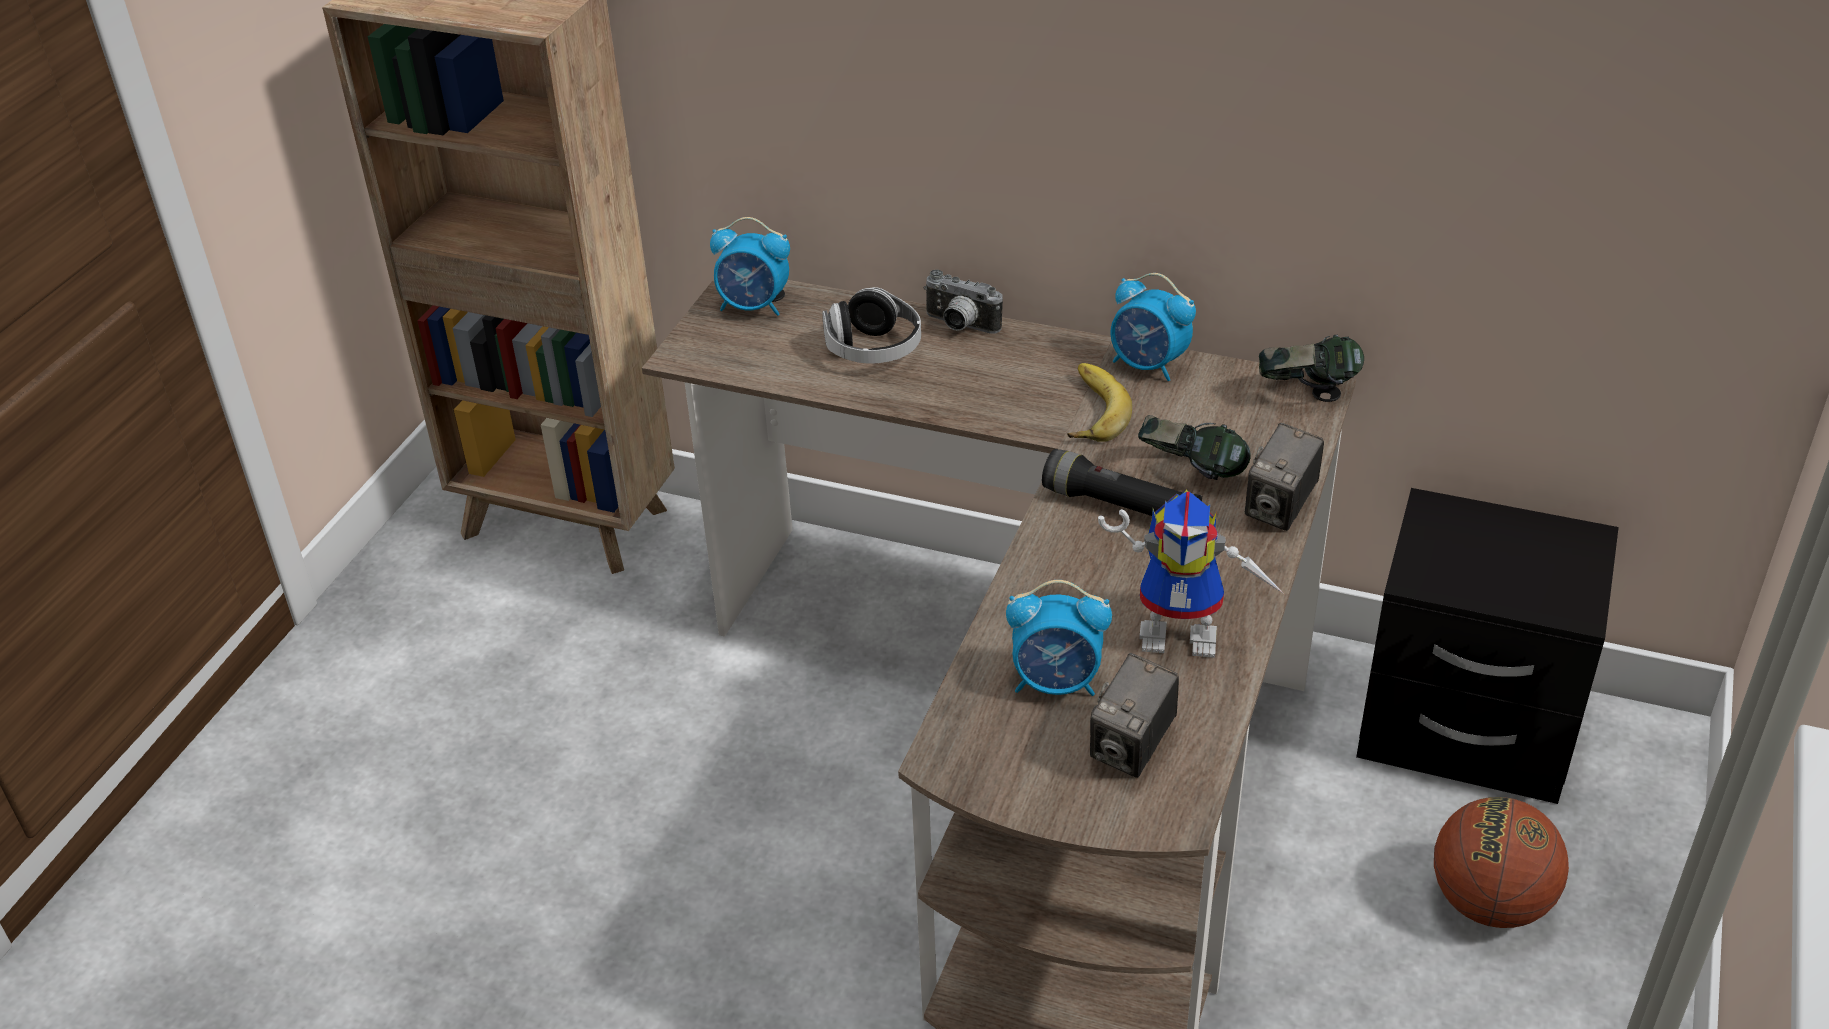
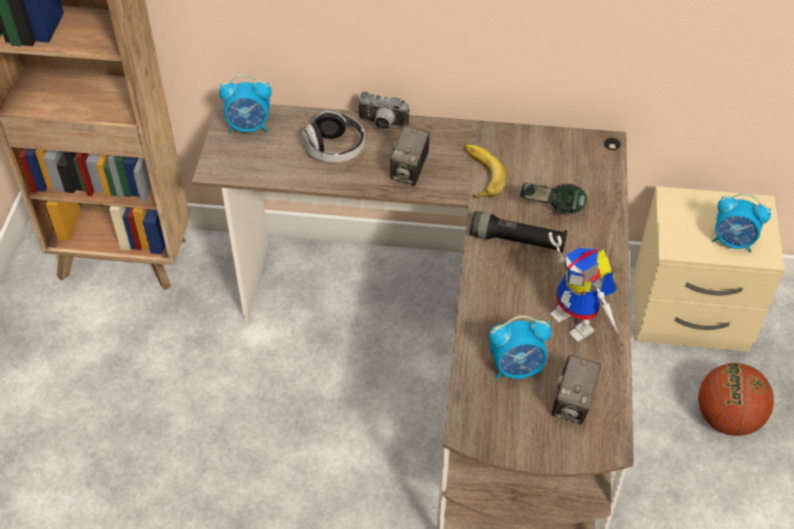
camera: 15 degrees left, 10 degrees up
(1148, 366) = (504, 138): alarm clock -> alarm clock (733, 241)
(1185, 633) = (580, 322): toy robot -> toy robot turned 60 degrees clockwise
(1280, 508) = (608, 228): camera -> camera (409, 172)
(1307, 391) = (601, 144): headphones -> none
(1464, 732) = (690, 315): black nightstand -> beige nightstand

